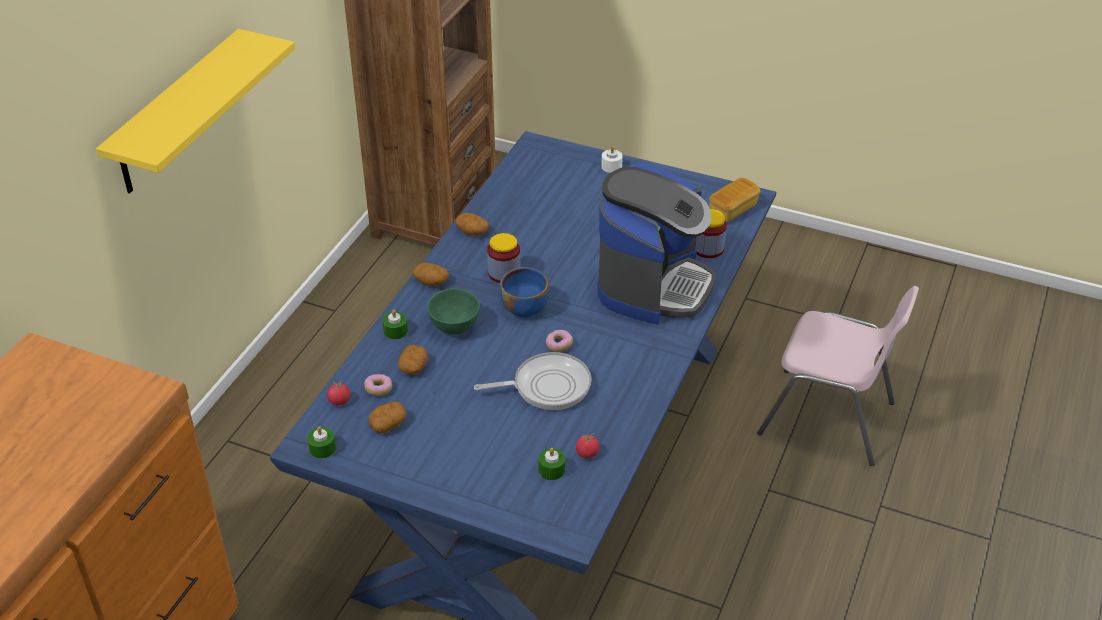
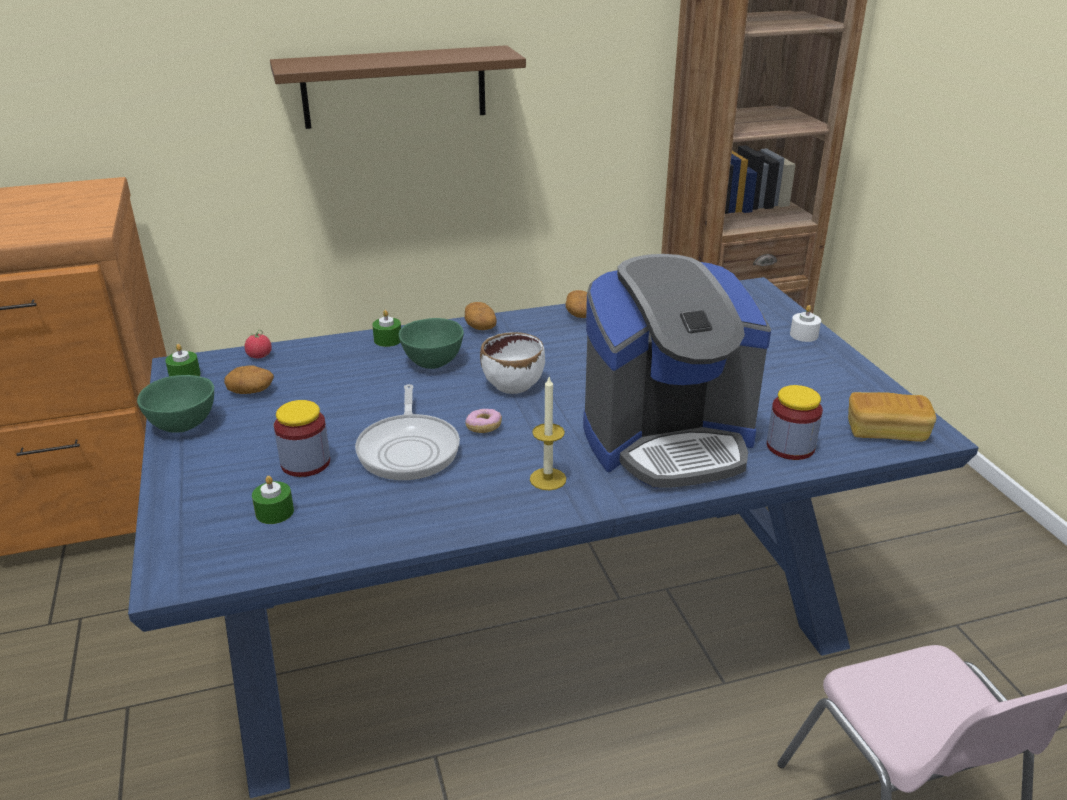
camera: 50 degrees right, 10 degrees down
(177, 114) = (394, 87): yellow shelf -> brown shelf
(378, 389) = (296, 366): donut -> none
(398, 473) = (184, 425): none -> green bowl
(413, 367) = (348, 369): potato -> none
(504, 273) = (547, 353): jar -> jar (305, 463)
(525, 308) = (513, 384): blue bowl -> white bowl
(547, 386) = (409, 449): frying pan -> frying pan turned 45 degrees clockwise
(587, 453) = (327, 524): tomato -> none
(639, 349) = (548, 479): none -> candle

